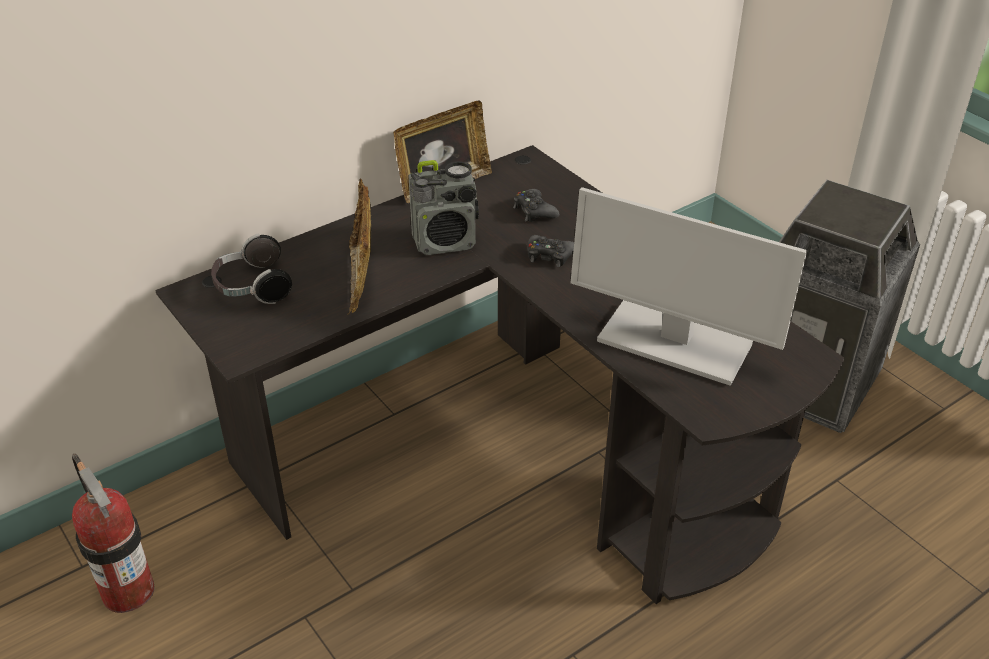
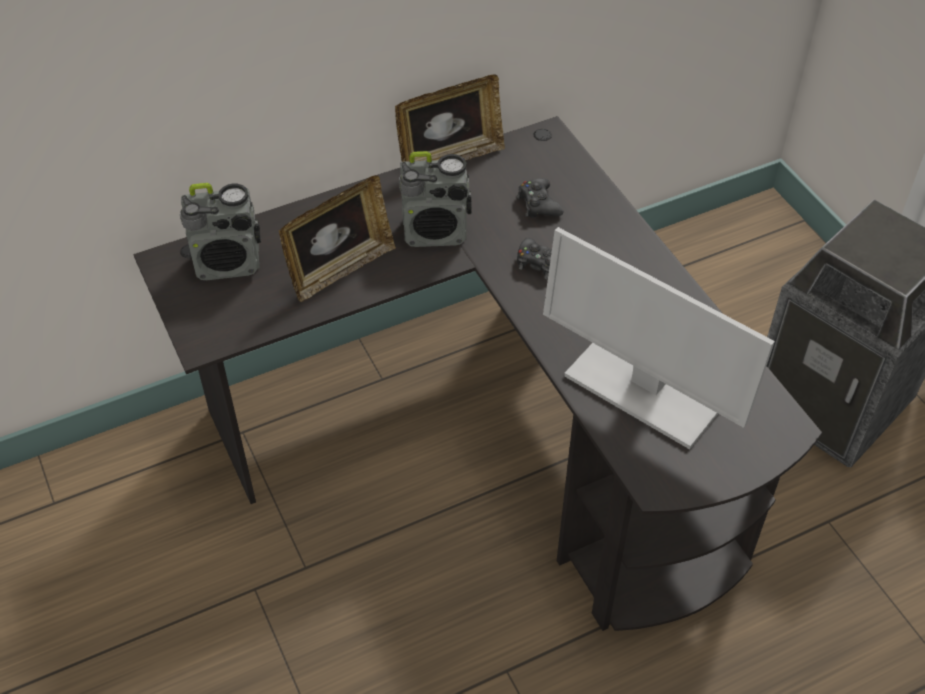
camera: 10 degrees right, 10 degrees up
(128, 591) = (92, 535): fire extinguisher -> none
(252, 287) = (228, 263): headphones -> radio
(361, 280) = (340, 269): picture frame -> picture frame turned 135 degrees counterclockwise

